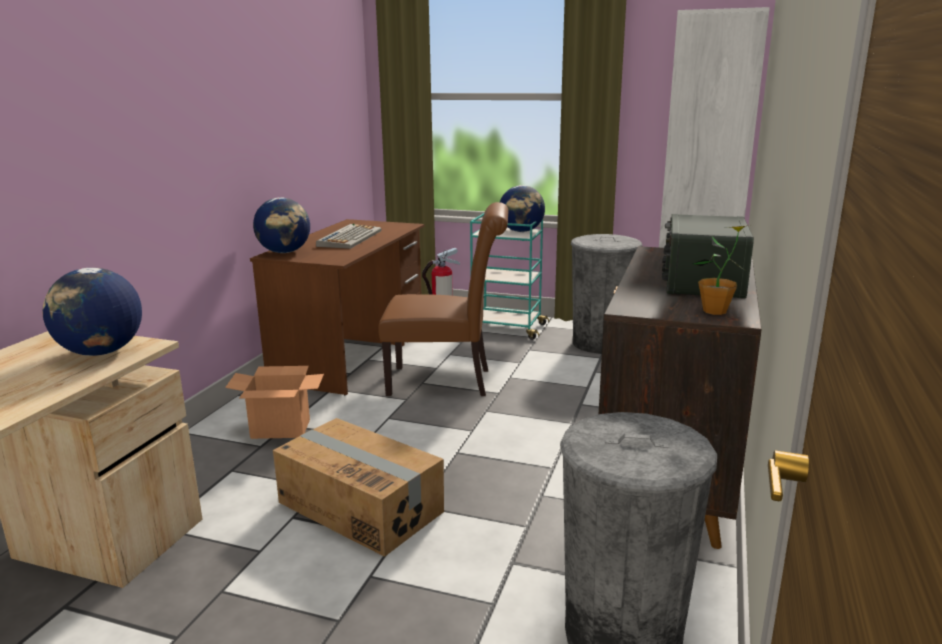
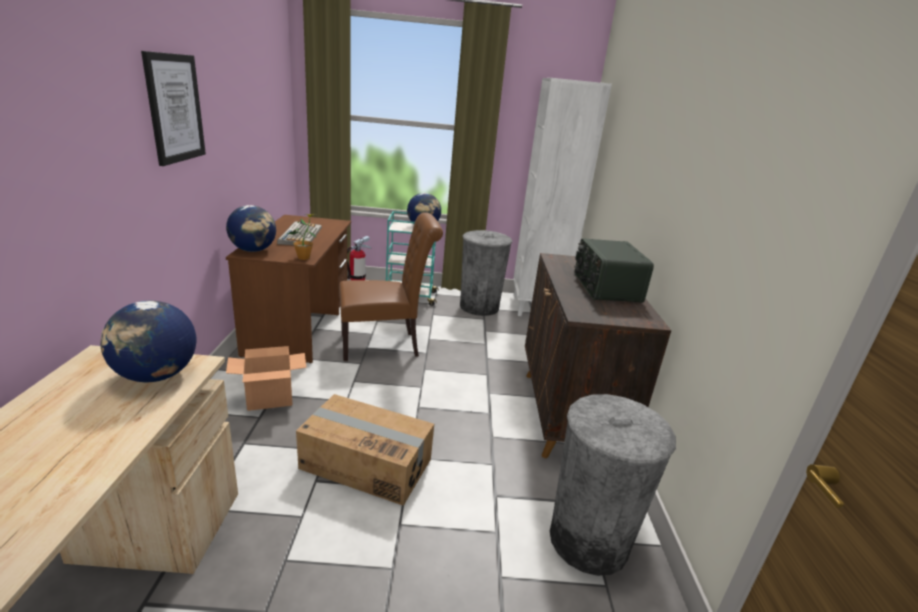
camera: 20 degrees left, 5 degrees up
(186, 84) = (175, 108): none -> picture
(715, 311) = (633, 315): potted plant -> potted plant (303, 258)

